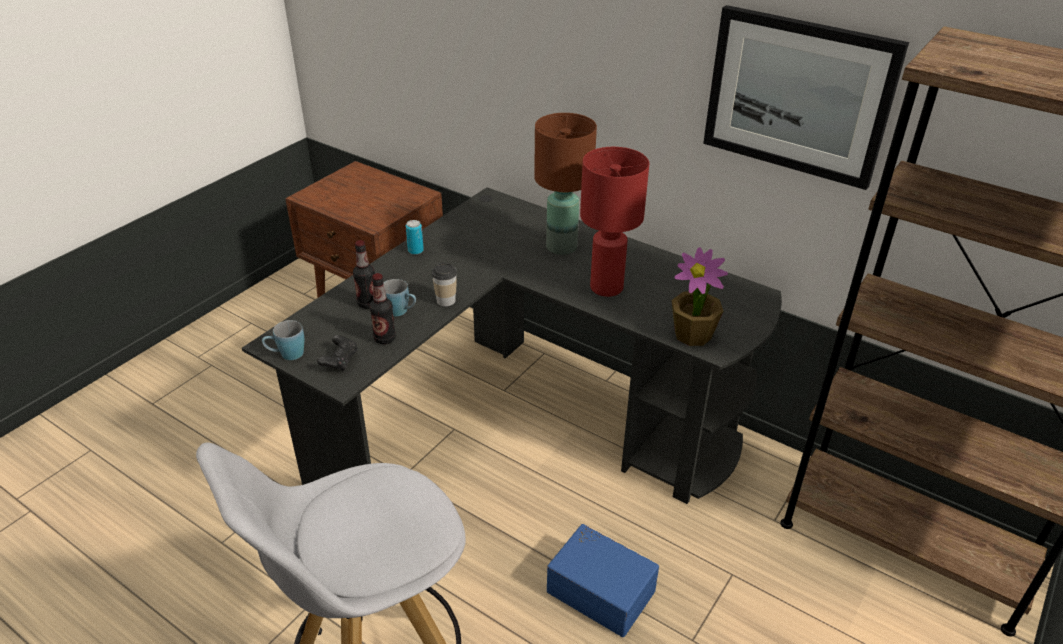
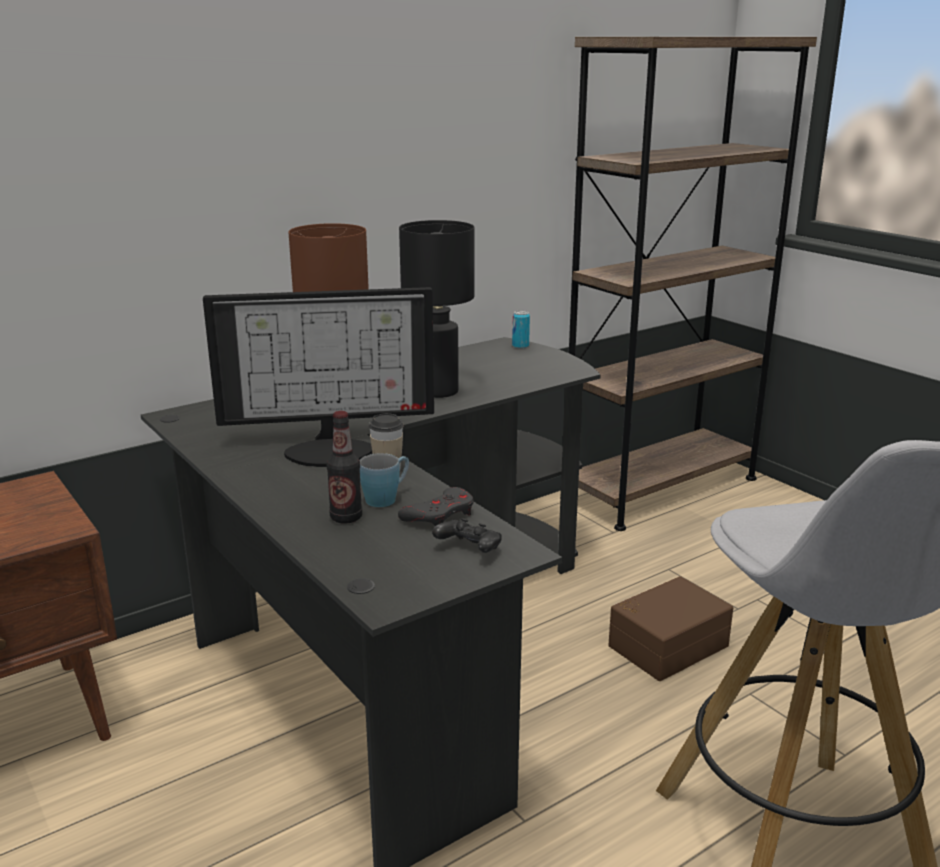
camera: 70 degrees left, 15 degrees down
(286, 355) = (424, 589): blue mug -> none
(385, 339) = (440, 514): bottle -> grey game controller
(415, 251) = (246, 473): can -> can (520, 346)
(468, 270) = (330, 449): none -> monitor
(602, 589) = (666, 644): blue storage box -> brown storage box
(605, 287) = (438, 392): red table lamp -> black table lamp
(693, 335) = (547, 374): potted plant -> none
(798, 96) = (480, 136): picture -> none

